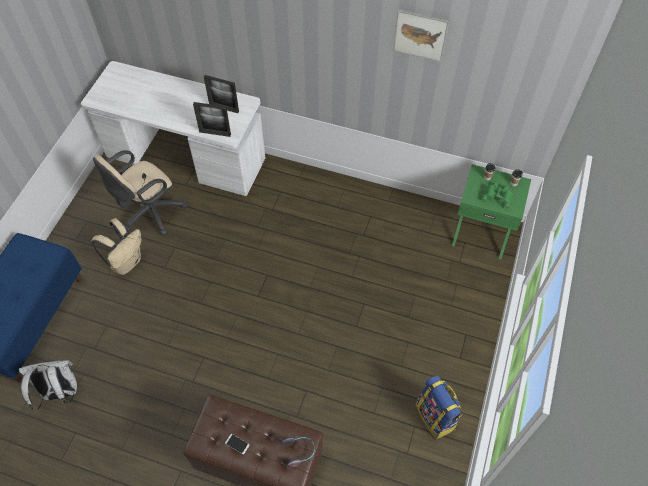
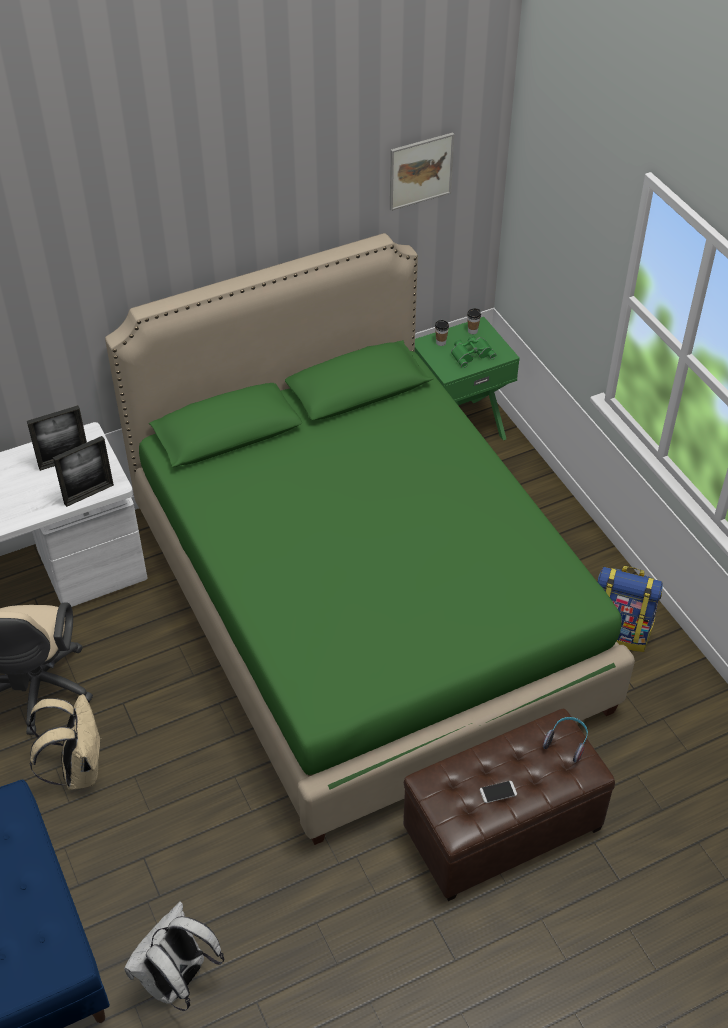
camera: 45 degrees left, 10 degrees down
(324, 290) = (363, 608): none -> green bed
(420, 35) = (309, 194): picture -> picture (420, 171)

